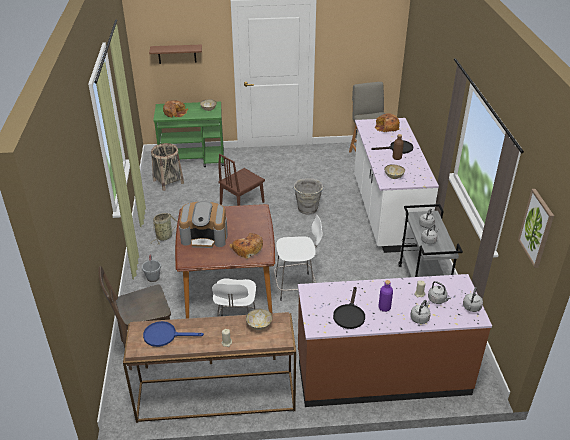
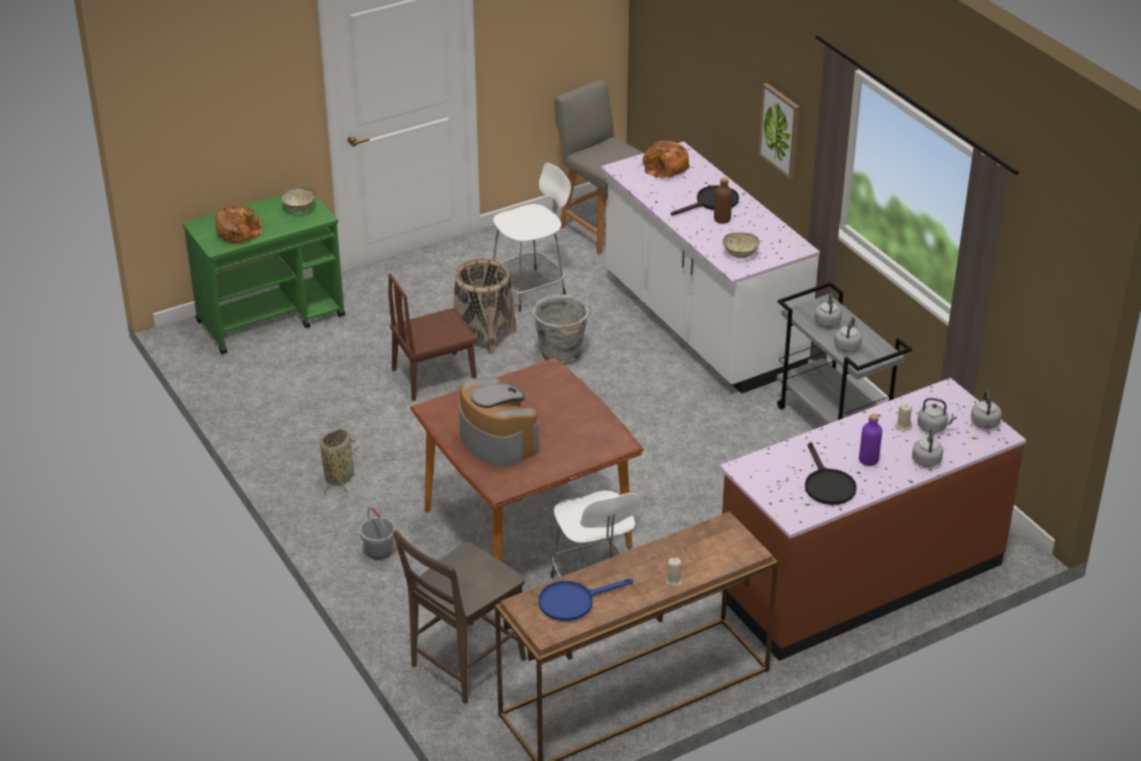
camera: 25 degrees left, 0 degrees up
(168, 182) = (258, 375): basket -> basket (484, 336)
(177, 54) = (218, 112): brown shelf -> none
(205, 237) = (496, 440): coffee machine -> coffee machine turned 105 degrees counterclockwise
(242, 203) = (434, 376): brown chair -> brown chair turned 45 degrees clockwise
(247, 249) = (582, 439): bread -> none
(259, 325) = (701, 543): bowl -> none
(296, 286) = (638, 491): white stool -> white stool (530, 289)
(536, 228) = (1060, 277): picture -> picture (780, 130)

